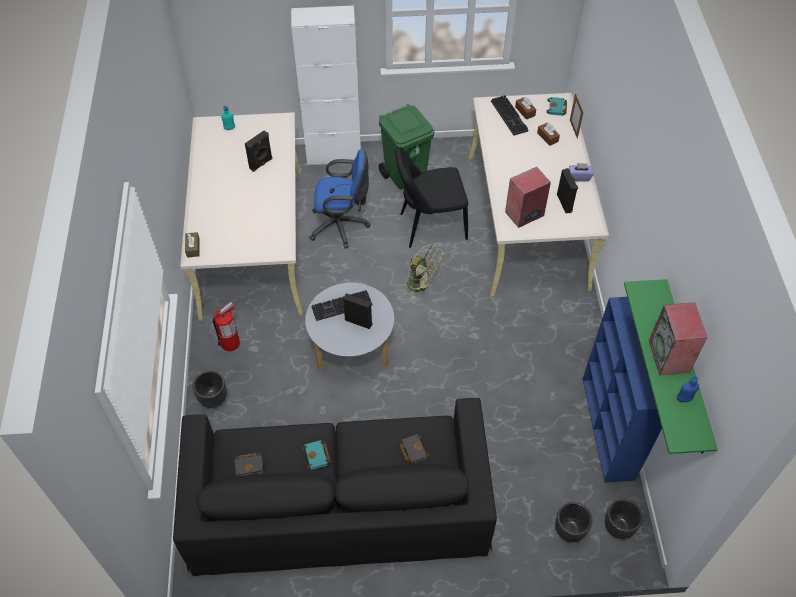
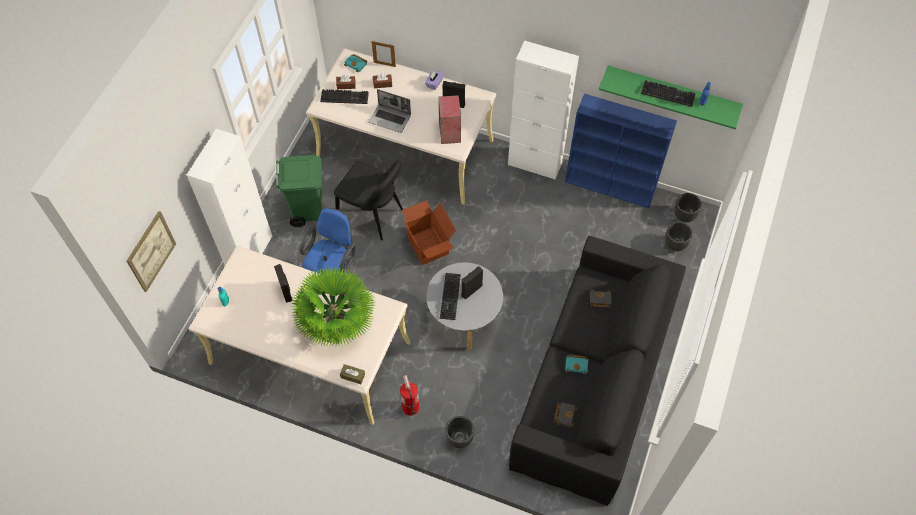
camera: 65 degrees left, 5 degrees up
(219, 34) = (151, 251): none -> picture
(244, 214) = (337, 324): none -> potted plant
(422, 285) = (429, 245): green fan -> cardboard box
(429, 226) = (373, 215): black chair -> black chair turned 75 degrees counterclockwise
(508, 160) = (390, 119): none -> laptop
(587, 341) = (535, 164): none -> white cabinet
(669, 357) = (669, 94): speaker -> keyboard

